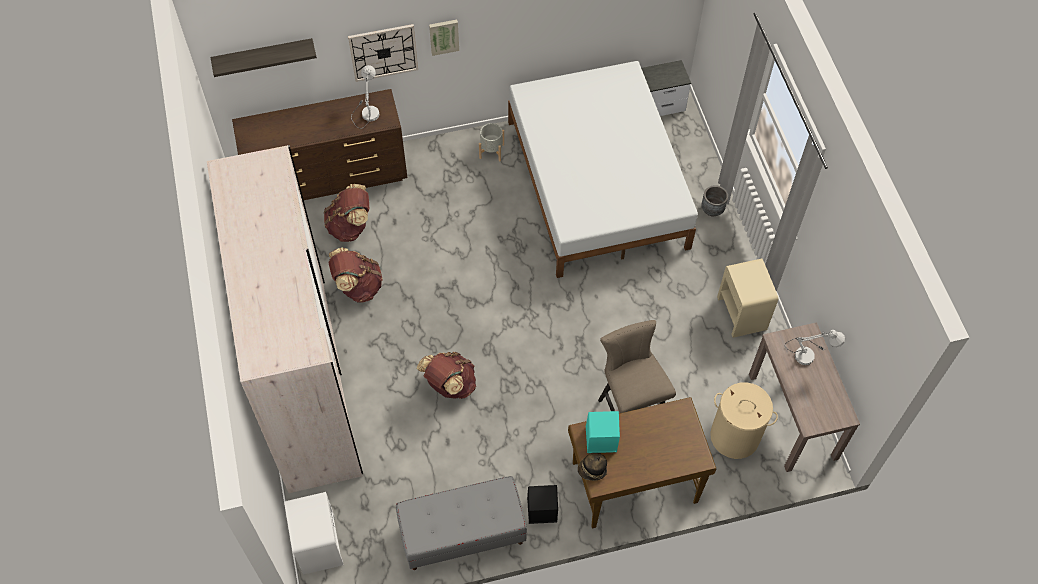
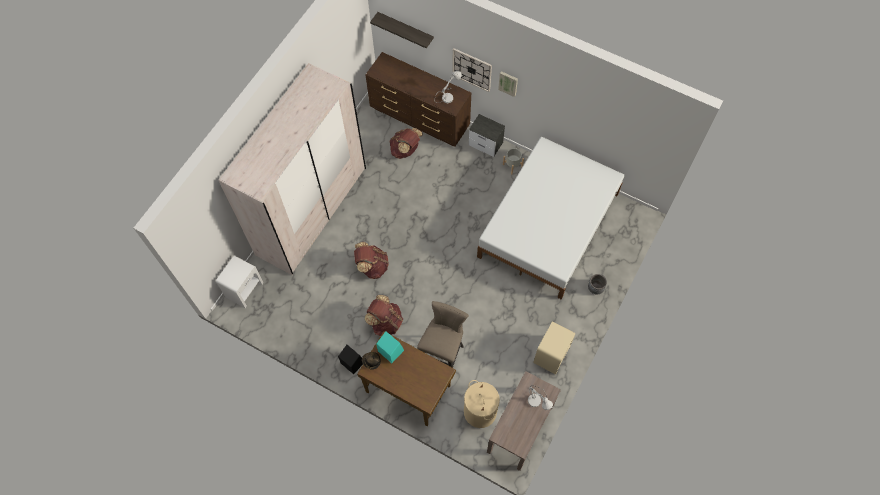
camera: 45 degrees right, 5 degrees up
(358, 286) = (379, 183): brown backpack -> brown backpack (385, 322)
(462, 534) = (307, 341): grey bench -> none
(661, 104) = (629, 210): nightstand -> nightstand (486, 144)

